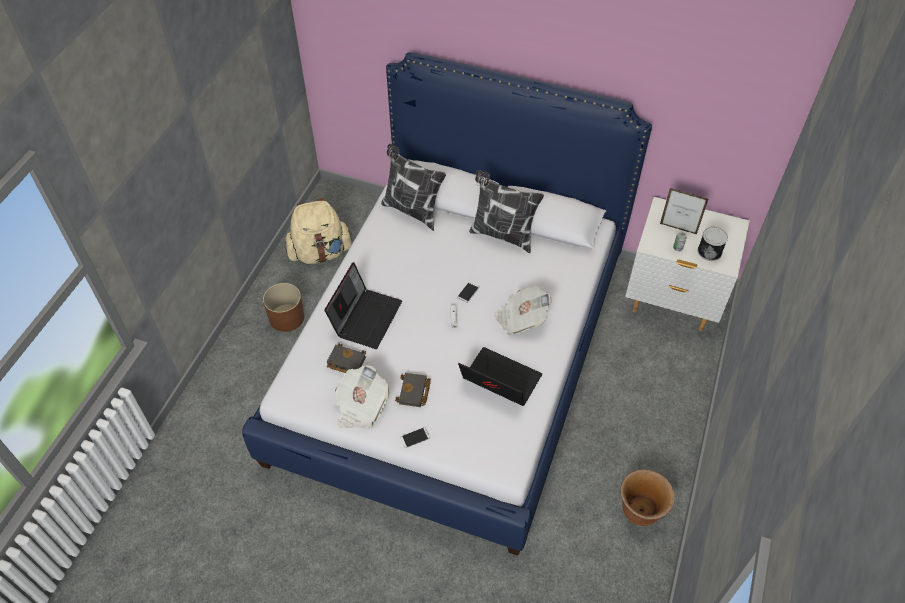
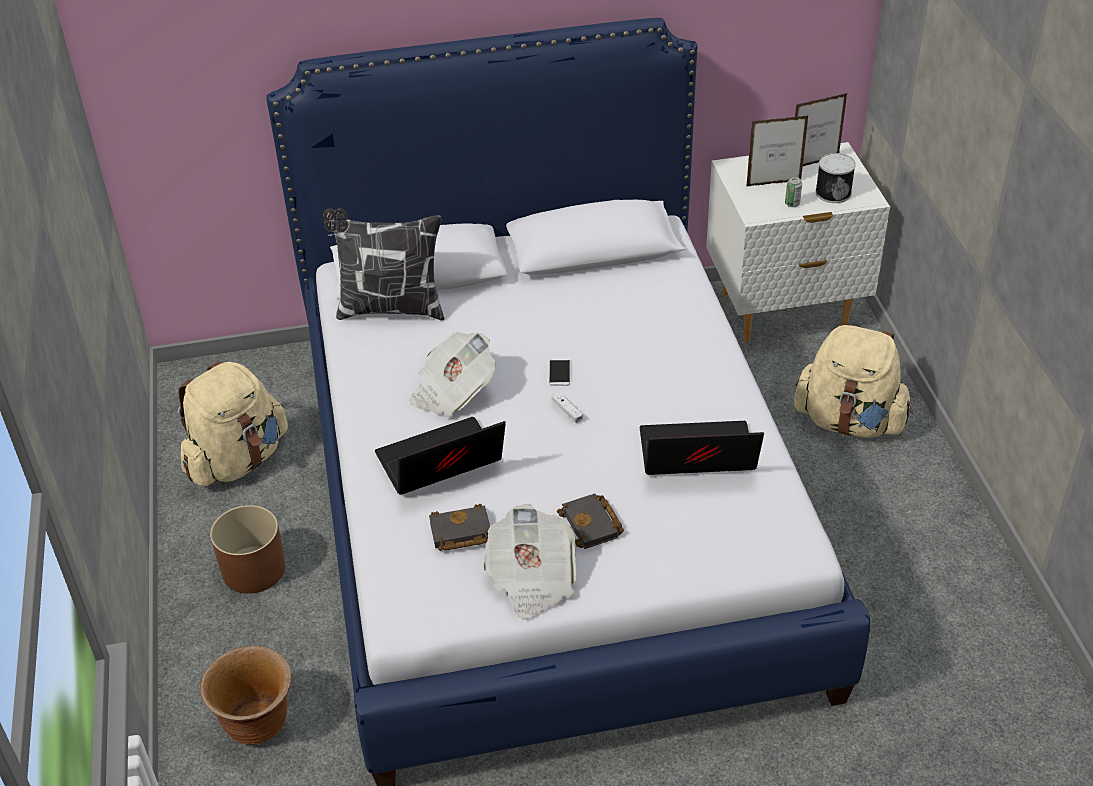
camera: 30 degrees left, 10 degrees down
(366, 317) = (439, 465): laptop -> laptop turned 105 degrees counterclockwise
(415, 438) = (644, 579): phone -> none
(502, 234) = (545, 286): pillow -> none
(521, 319) = (659, 372): newspaper -> newspaper (452, 392)
(640, 511) = (950, 567): brown planter -> brown planter (257, 724)
(654, 391) = (849, 421): none -> beige backpack
(714, 226) = (814, 163): none -> picture frame

